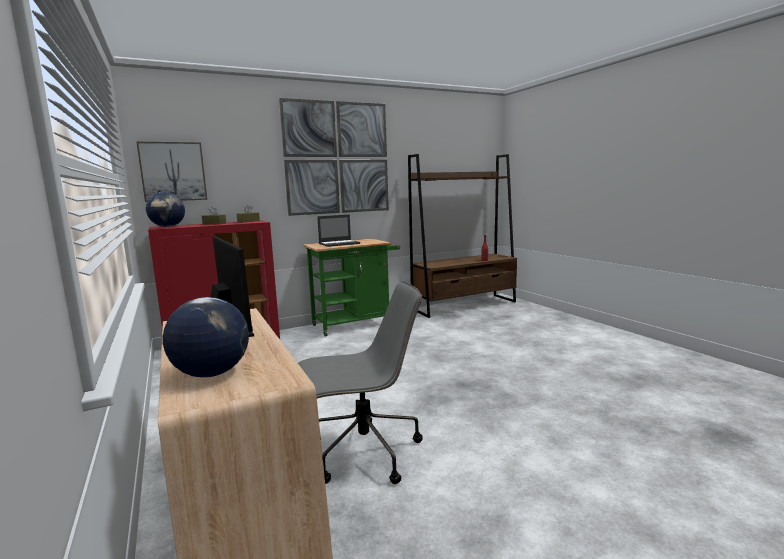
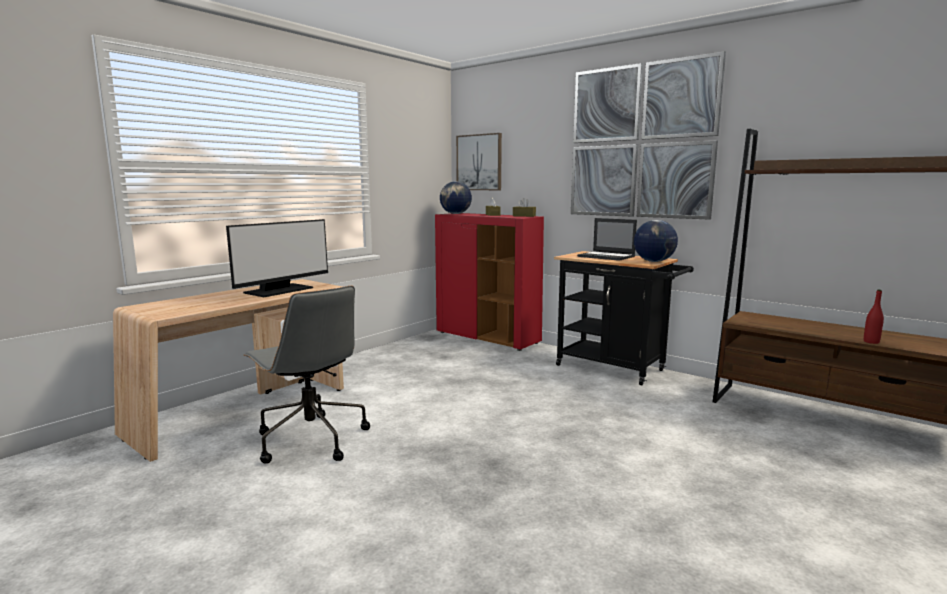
camera: 65 degrees right, 0 degrees up
(212, 373) = (183, 302): globe -> globe (654, 261)
(355, 324) = (616, 369): green cart -> black cart

